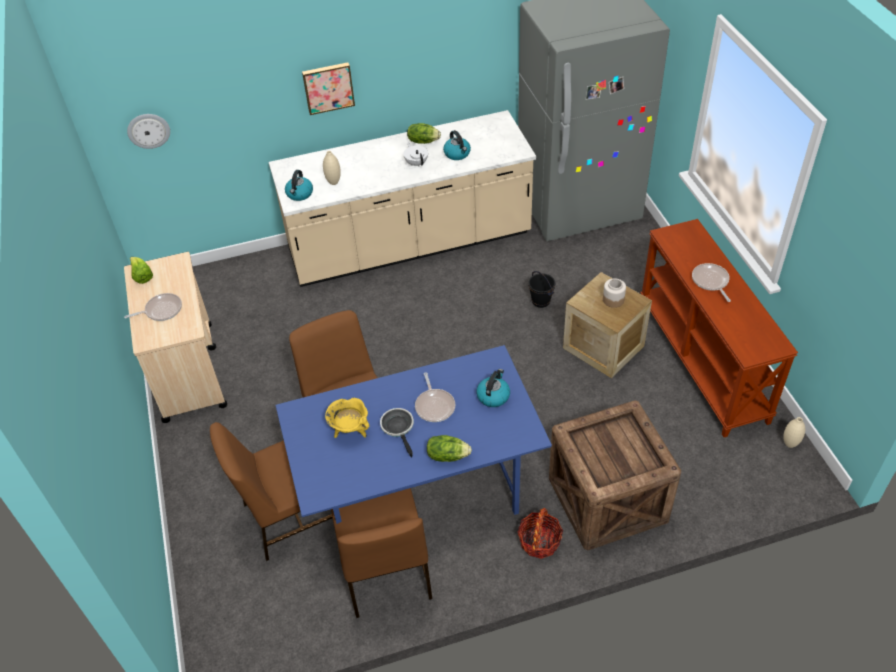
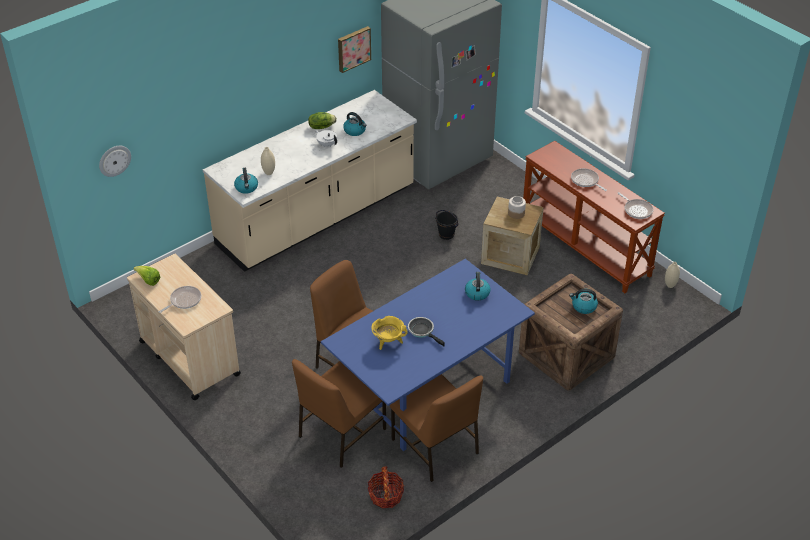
camera: 25 degrees left, 5 degrees down
(328, 87) = (247, 97): picture -> picture (353, 48)
(434, 405) = (439, 310): frying pan -> frying pan (637, 210)
(447, 455) = (468, 338): lettuce -> none
(539, 541) = (533, 395): basket -> basket (385, 496)
(630, 452) = (583, 307): none -> kettle

